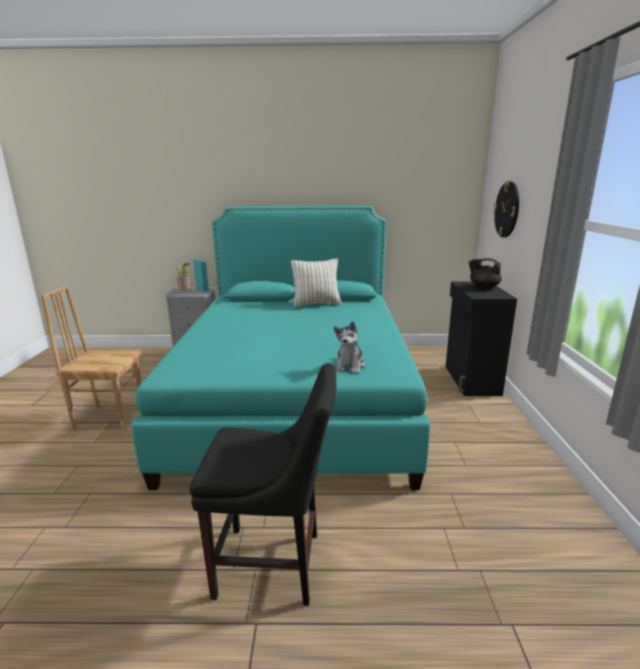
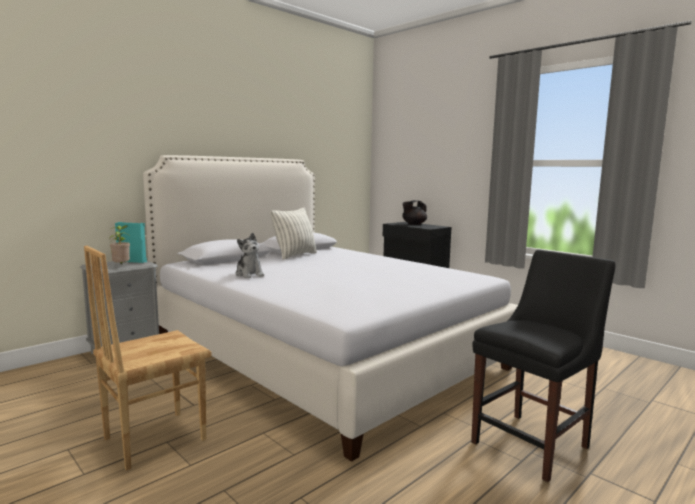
camera: 45 degrees left, 10 degrees down
(294, 398) = (321, 352): turquoise bed -> white bed
(350, 366) = (447, 279): plush toy -> plush toy (249, 274)
(507, 209) = (415, 162): wall clock -> none

